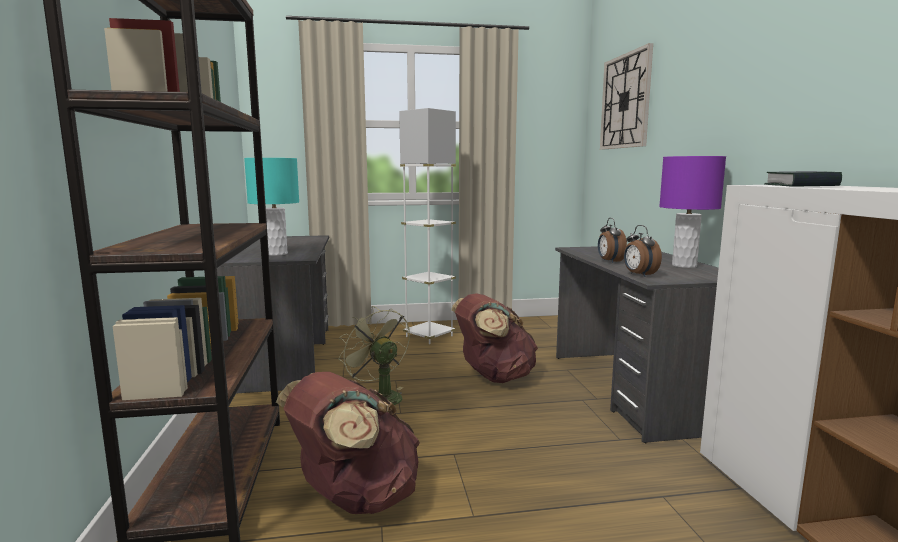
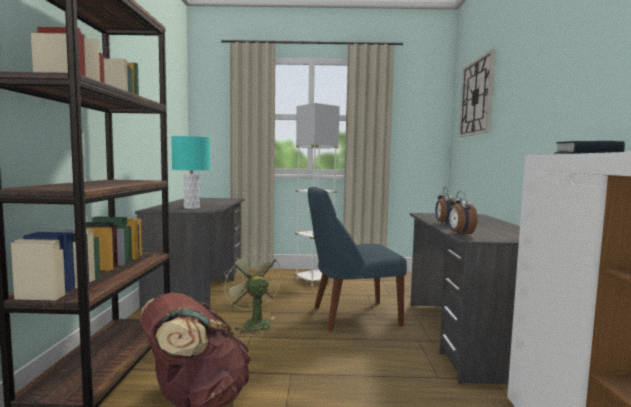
camera: 10 degrees right, 5 degrees down
(494, 377) = (351, 316): brown backpack -> blue chair
(683, 265) = (508, 229): purple table lamp -> none

